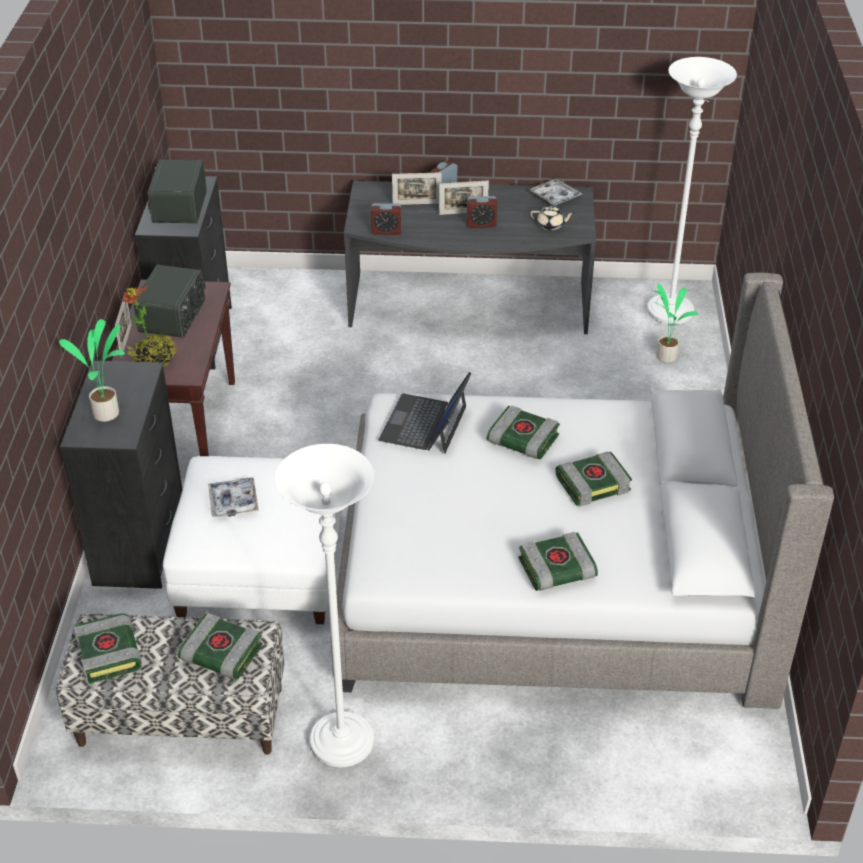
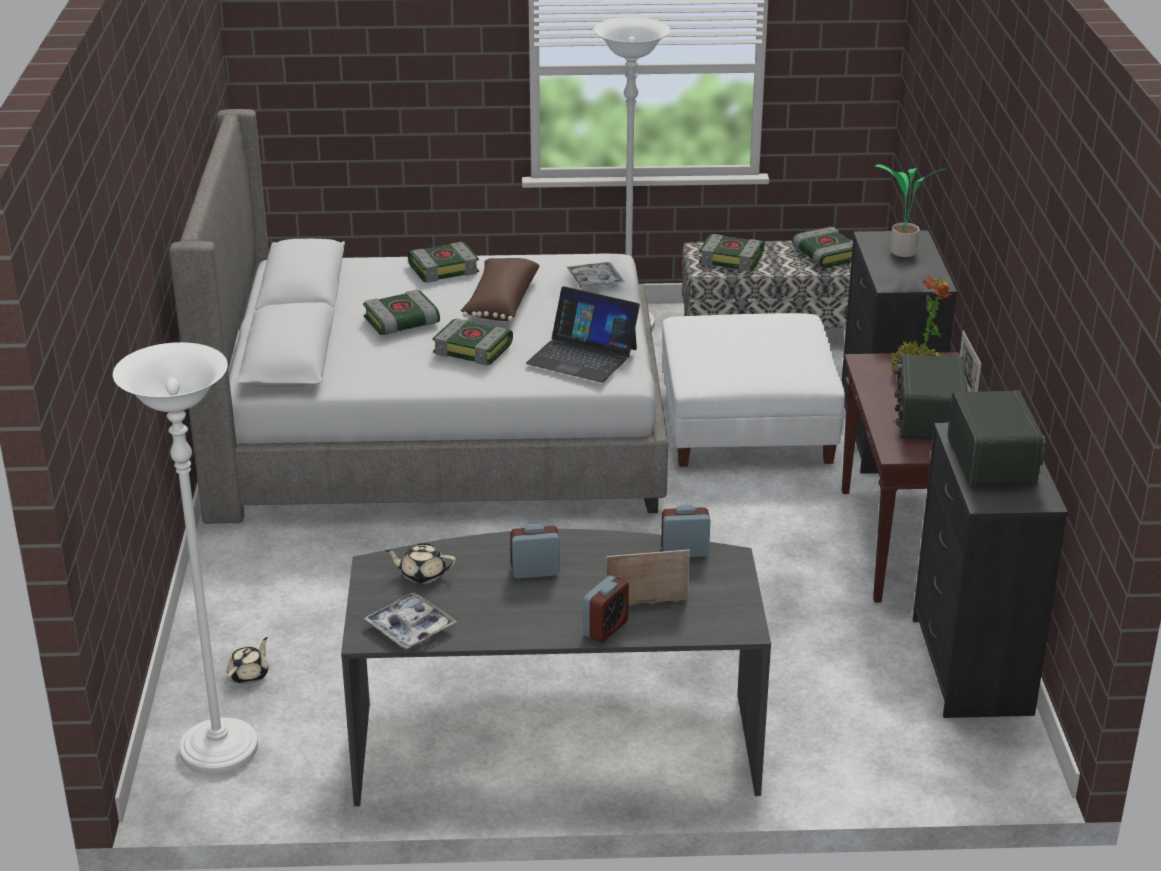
camera: 175 degrees right, 10 degrees down
(233, 502) = (772, 344): tray -> tray (595, 281)
(425, 424) = (582, 356): laptop -> laptop turned 105 degrees clockwise
(463, 213) = (566, 589): picture frame -> none
(496, 510) = (500, 303): none -> brown pillow
(665, 356) = (249, 675): potted plant -> beige teapot

